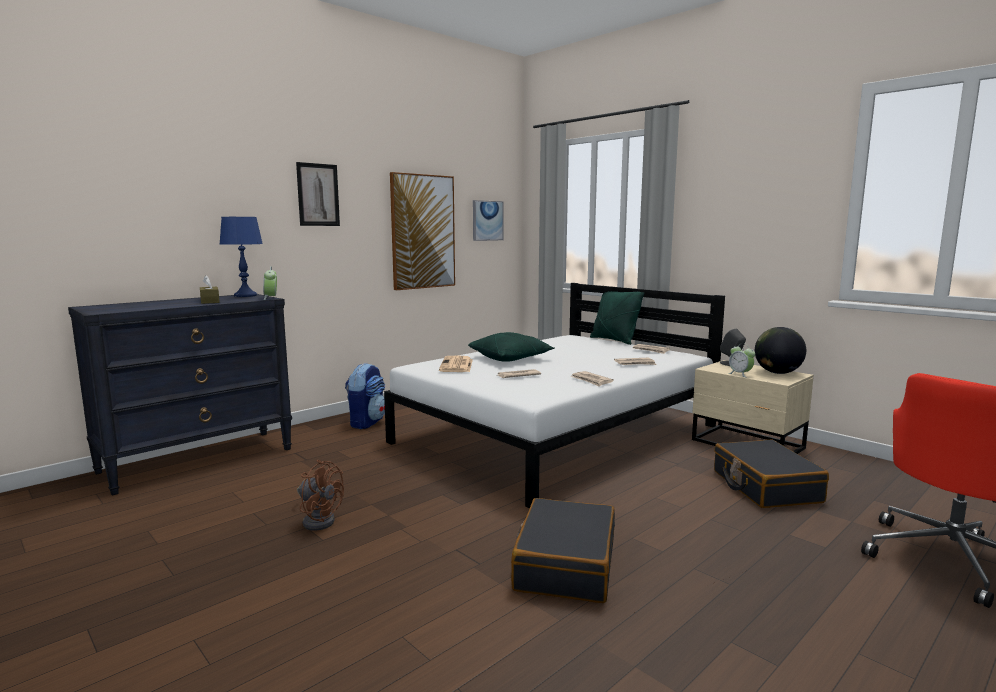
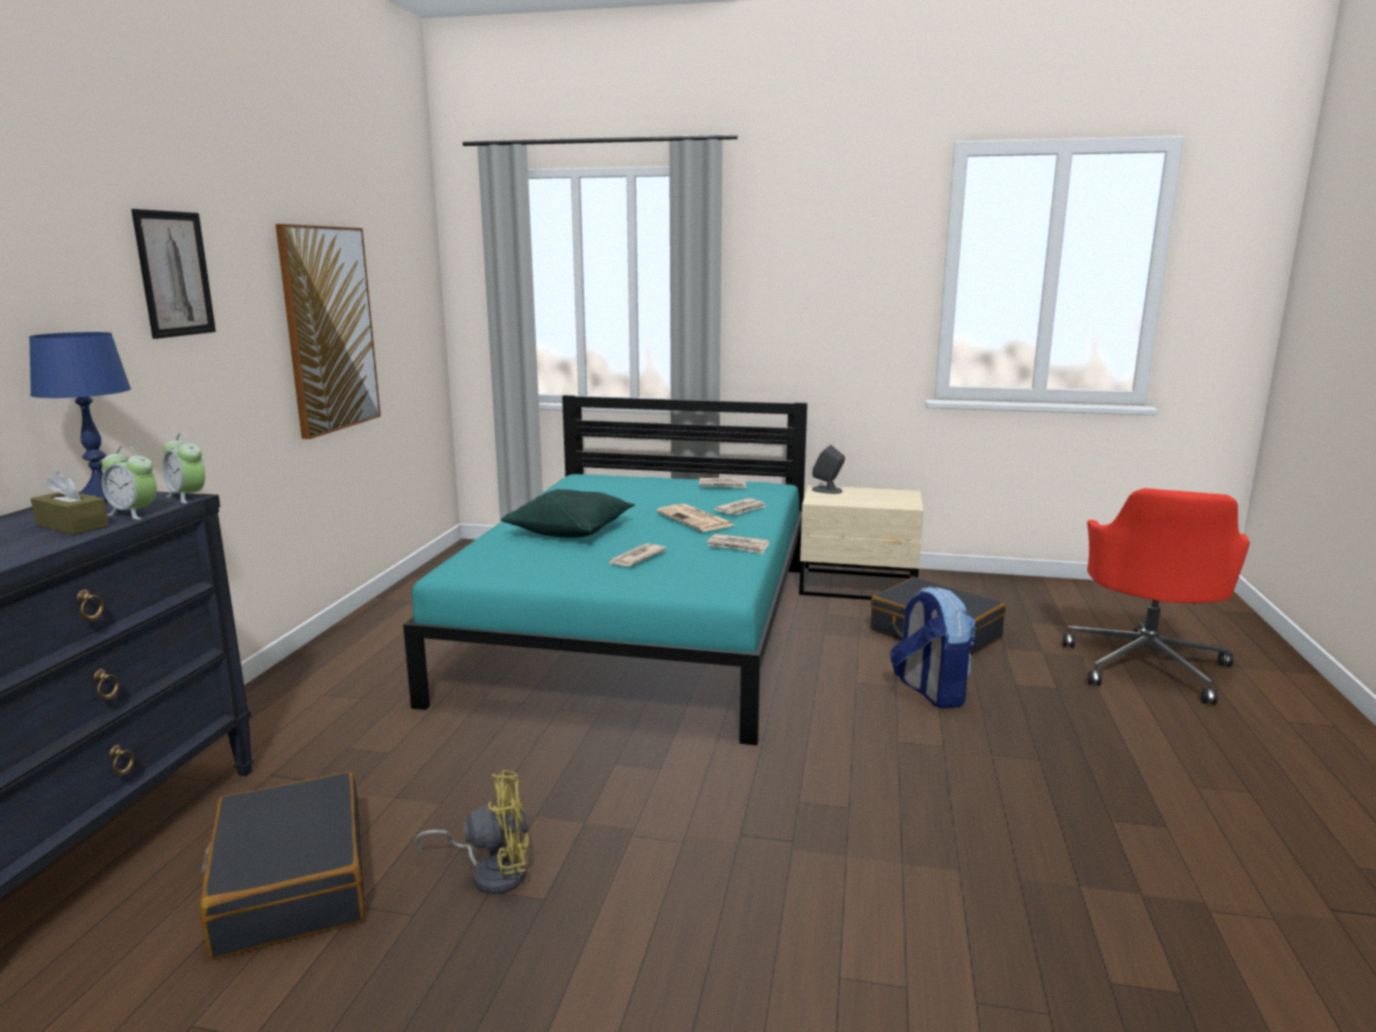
camera: 35 degrees left, 5 degrees up
(319, 520) = (491, 872): brown fan -> yellow fan
(366, 422) = (326, 683): backpack -> backpack (929, 691)
(457, 365) = (519, 558): newspaper -> newspaper (696, 519)
(487, 220) = (405, 301): picture -> none
(557, 434) = (641, 627): white bed -> turquoise bed
(564, 564) = (879, 802): black suitcase -> black suitcase (290, 884)
(614, 340) = (648, 476): green pillow -> none
(740, 374) = (858, 503): alarm clock -> alarm clock (134, 513)
(777, 373) = (888, 494): globe -> none

